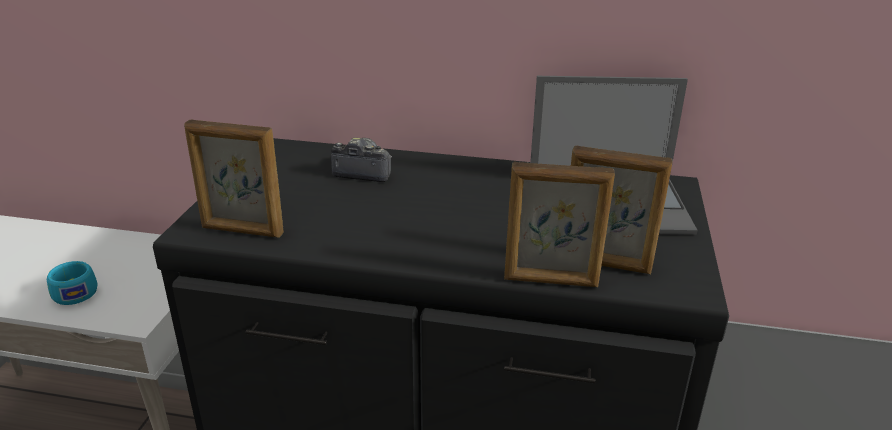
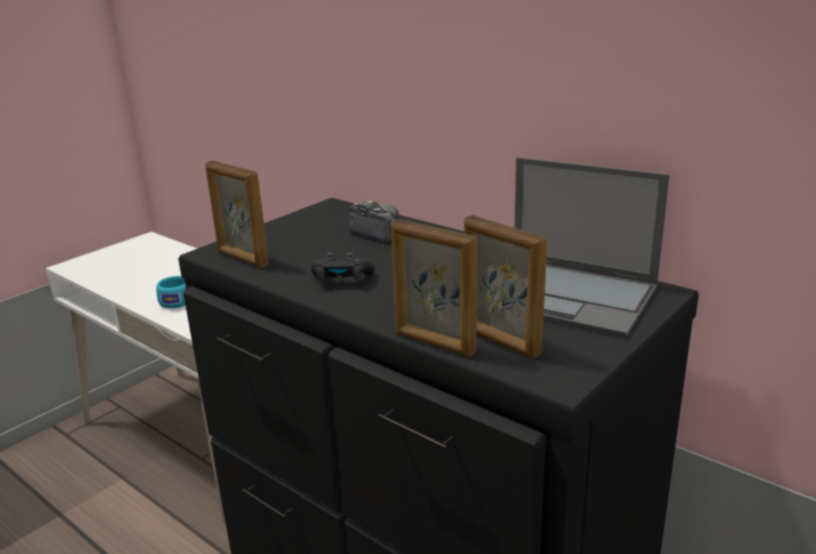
camera: 30 degrees right, 5 degrees down
(386, 233) = (342, 280): none -> black game controller

